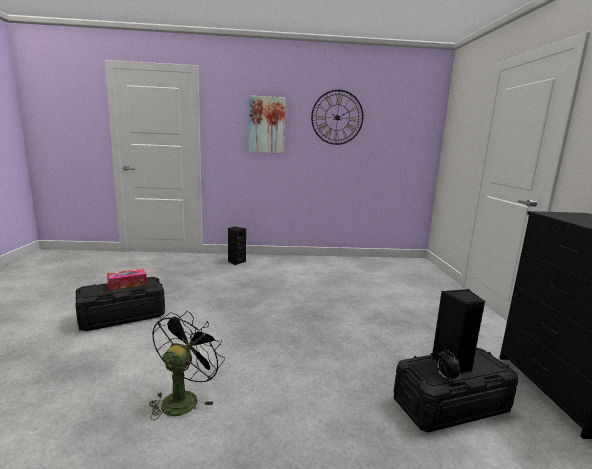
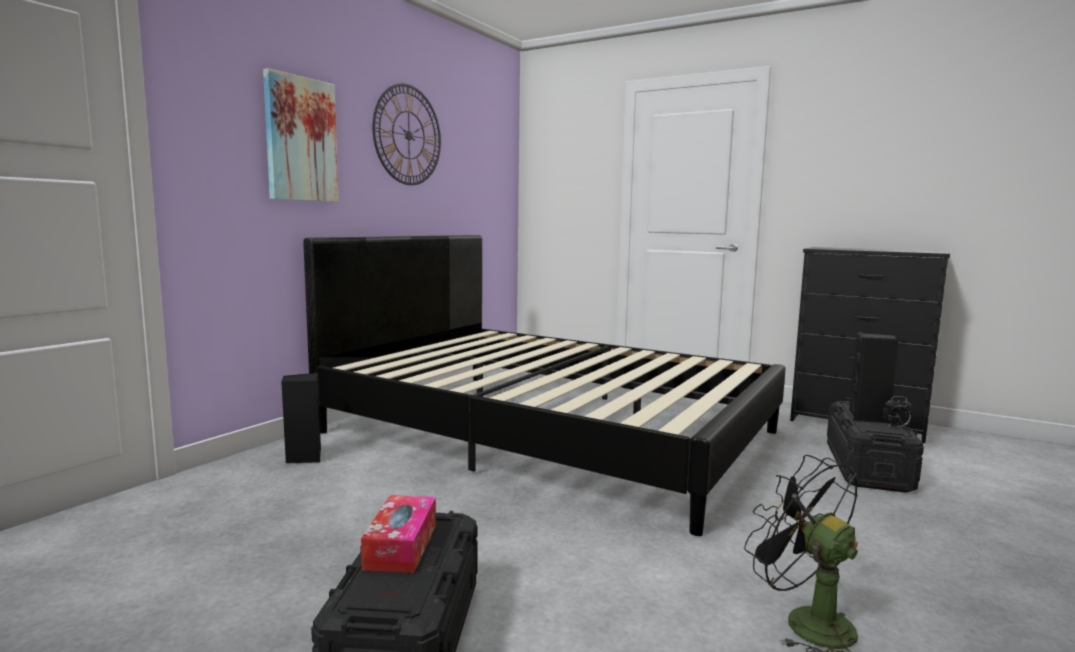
camera: 55 degrees left, 5 degrees down
(333, 291) = (550, 431): none -> black bed

